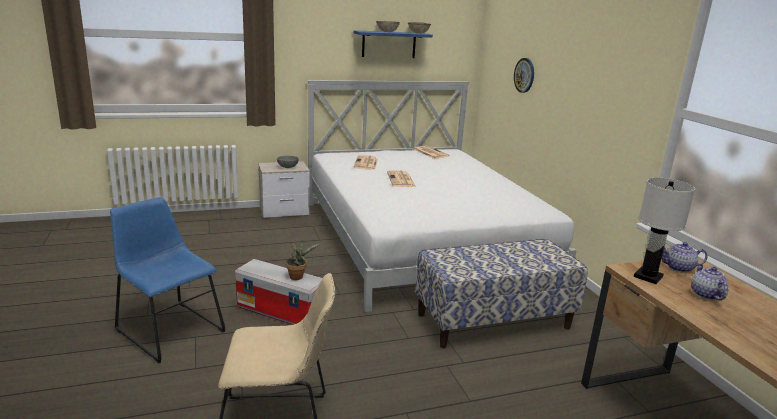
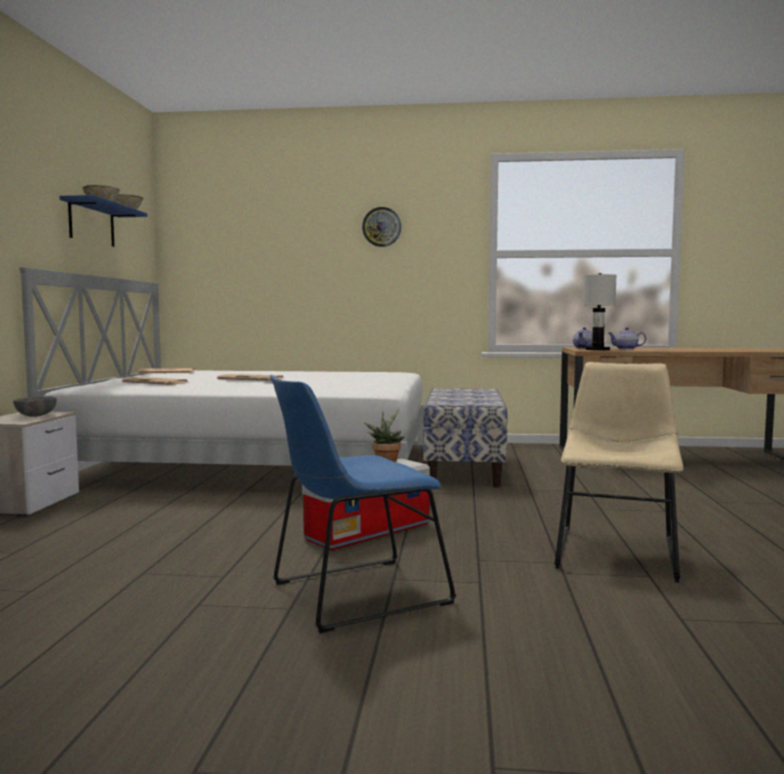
camera: 65 degrees left, 15 degrees down
(524, 75) = (265, 260): wall clock -> wall clock (381, 227)

